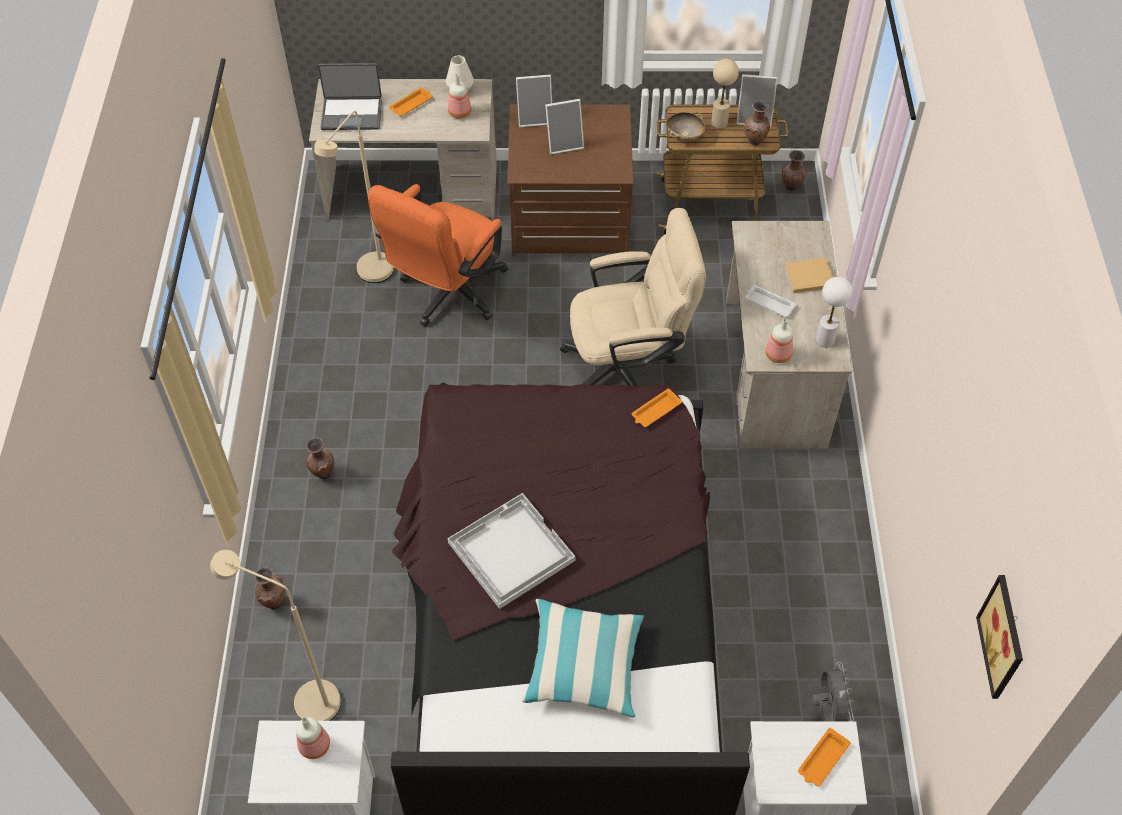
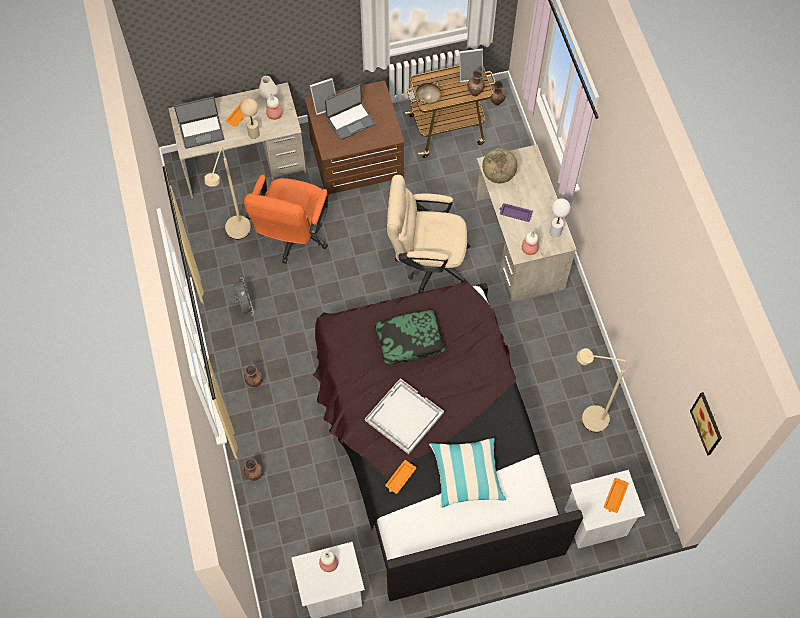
camera: 15 degrees left, 10 degrees up
(306, 698) = (296, 530): beige floor lamp -> beige floor lamp (587, 418)
(555, 445) = (409, 341): none -> pillow
(564, 143) = (350, 121): picture frame -> laptop
(628, 367) = (426, 262): beige office chair -> beige office chair turned 150 degrees counterclockwise
(655, 411) = (463, 302): orange tray -> orange tray (400, 478)
(719, 123) = (448, 83): beige table lamp -> beige table lamp (254, 134)
(758, 248) = (498, 175): none -> globe
(768, 303) = (515, 213): white tray -> purple tray
(807, 277) = (534, 189): beige book -> none
(827, 712) = (604, 459): grey fan -> grey fan (244, 306)

